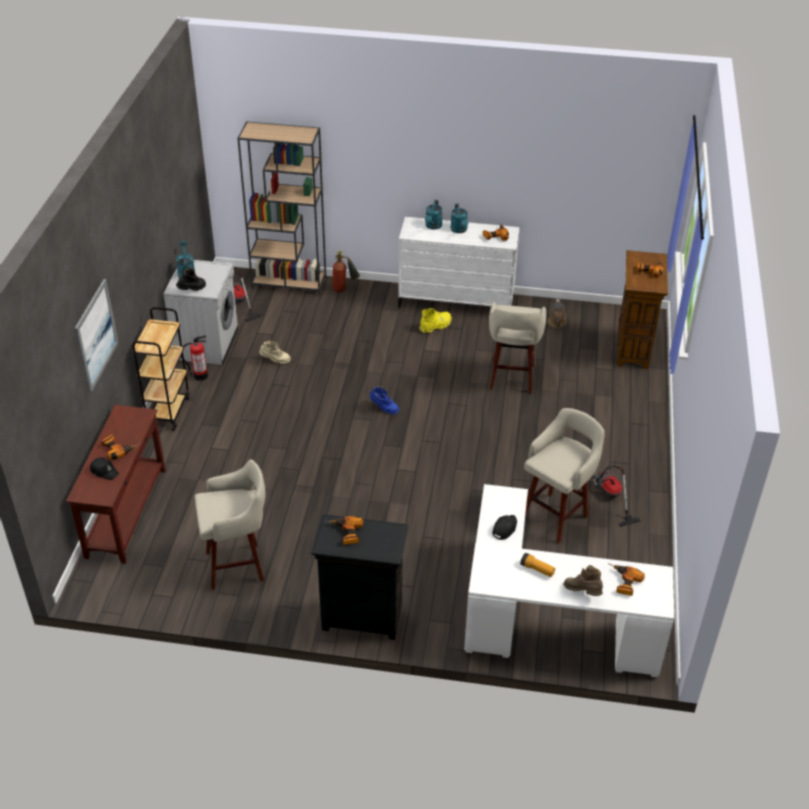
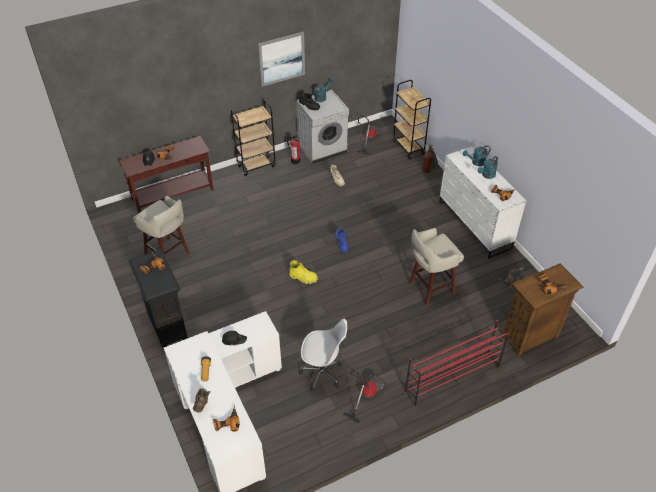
camera: 55 degrees right, 5 degrees up
(96, 335) = (192, 88): picture -> picture (282, 59)
(289, 282) = (409, 148): bookcase -> brown cart
(436, 326) = (441, 228): yellow boot -> yellow boot (303, 278)
(556, 516) = (323, 375): beige stool -> white office chair
(639, 426) = (451, 379): none -> red shoe rack

